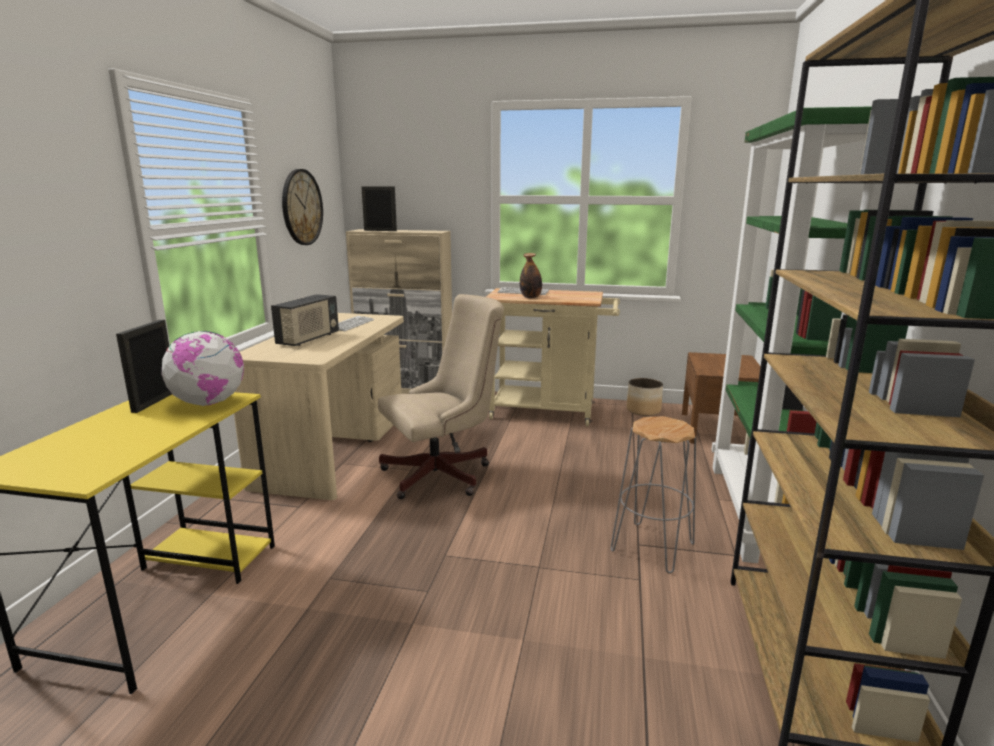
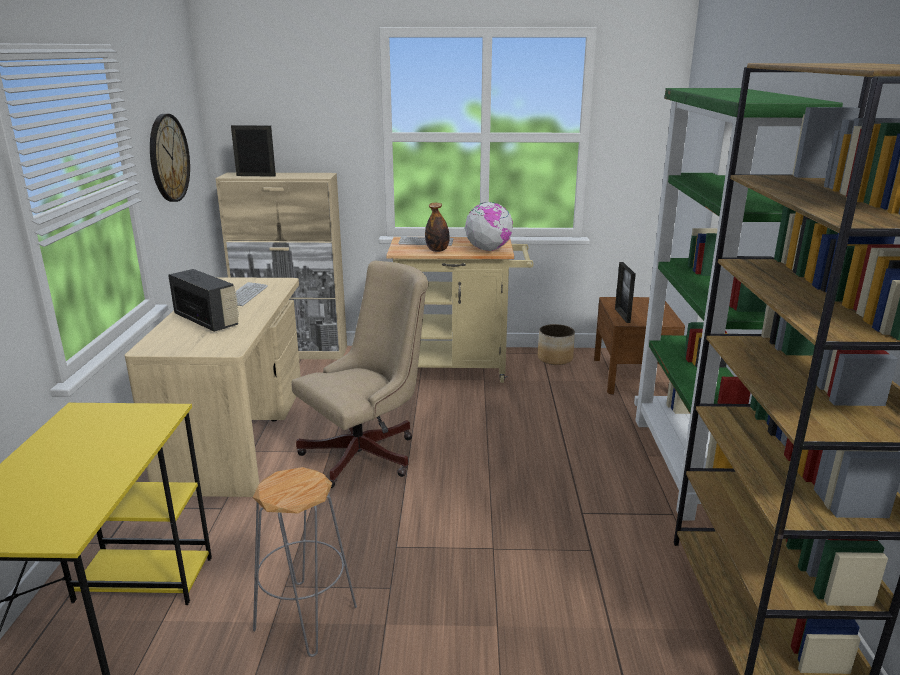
camera: 10 degrees left, 5 degrees up
(155, 401) = (76, 424): picture frame -> picture frame (622, 315)
(209, 403) = (141, 421): globe -> globe (488, 249)
(308, 339) = (207, 321): radio -> radio turned 60 degrees counterclockwise
(652, 547) = (595, 515): grey stool -> grey stool (305, 618)

